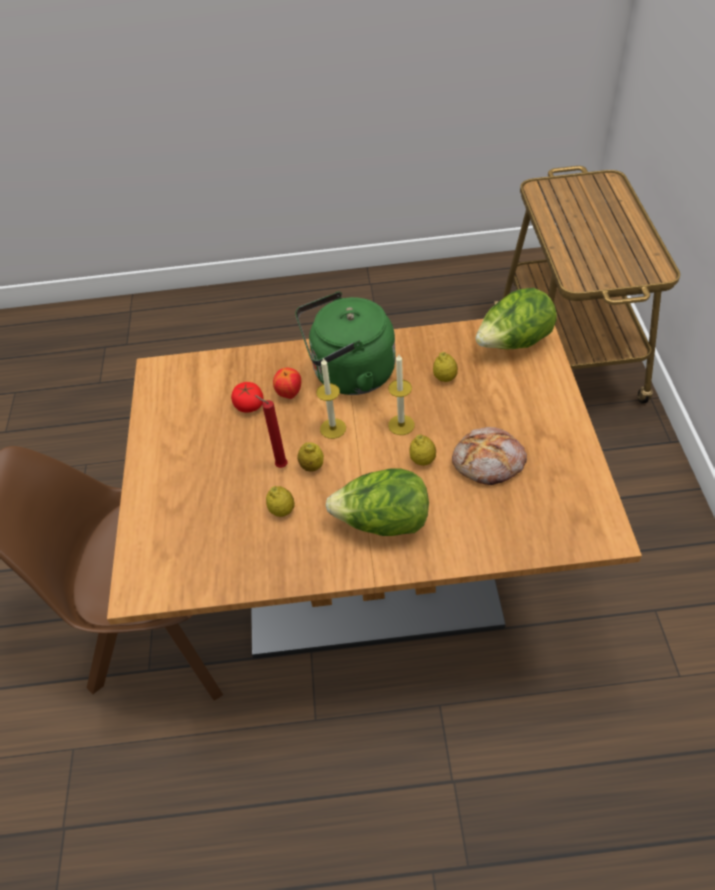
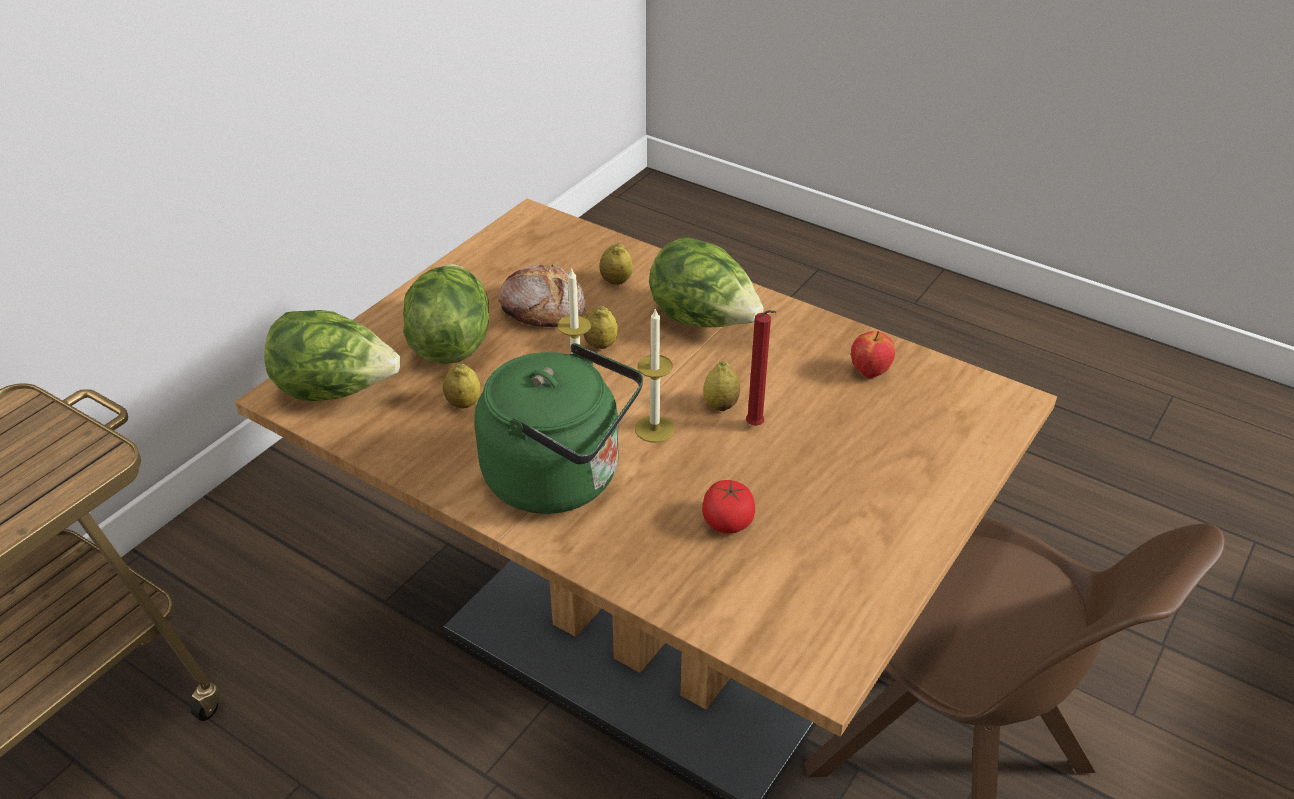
camera: 145 degrees left, 10 degrees down
(282, 510) = (795, 384): lemon -> lemon (616, 281)
(289, 394) = (661, 502): apple -> apple (869, 373)
(503, 405) = (450, 342): none -> lettuce

